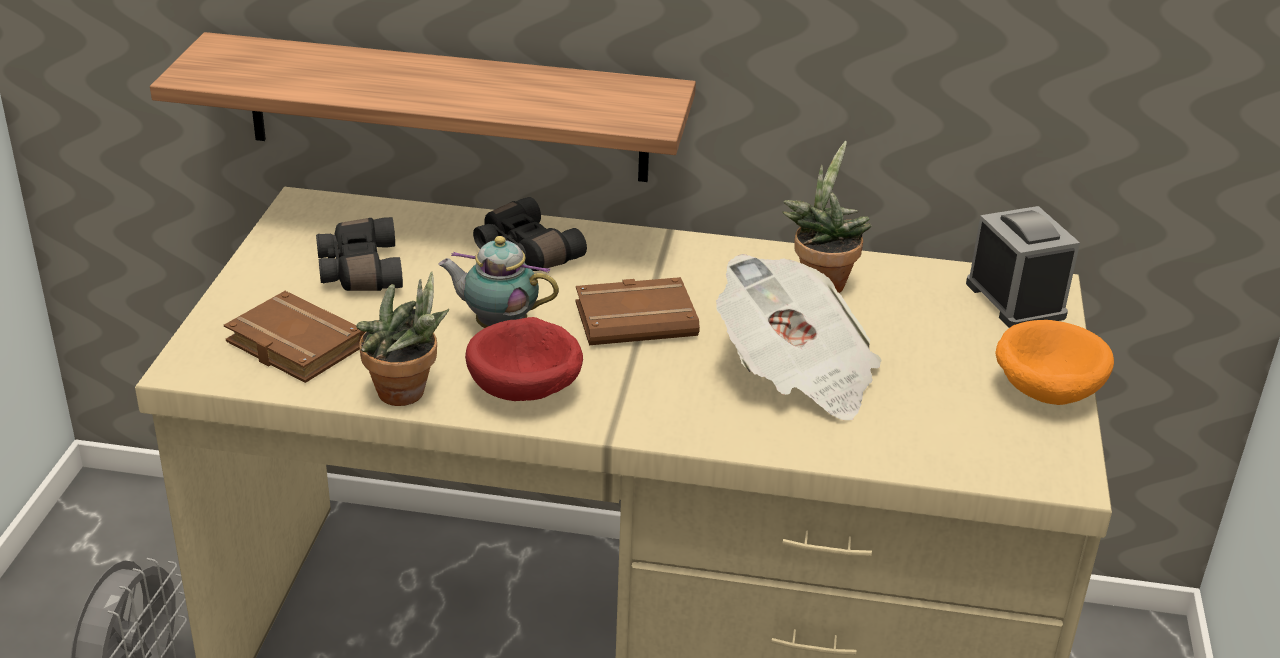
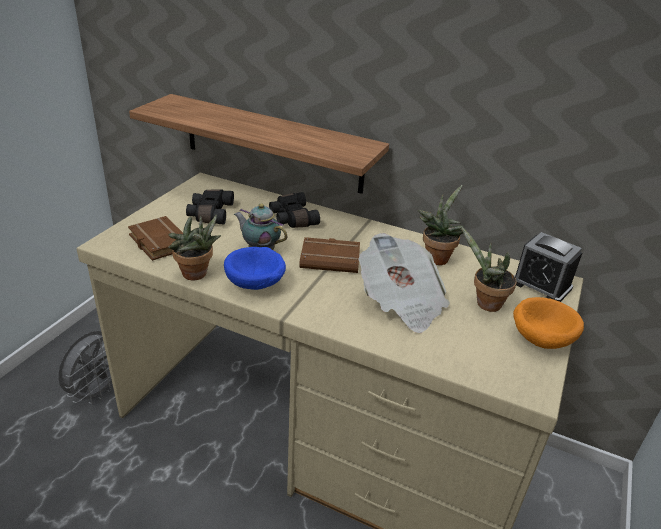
camera: 15 degrees right, 0 degrees up
(527, 391) = (256, 285): red bowl -> blue bowl
(935, 349) = (484, 303): none -> potted plant
(1015, 300) = (541, 285): alarm clock -> alarm clock turned 135 degrees clockwise

